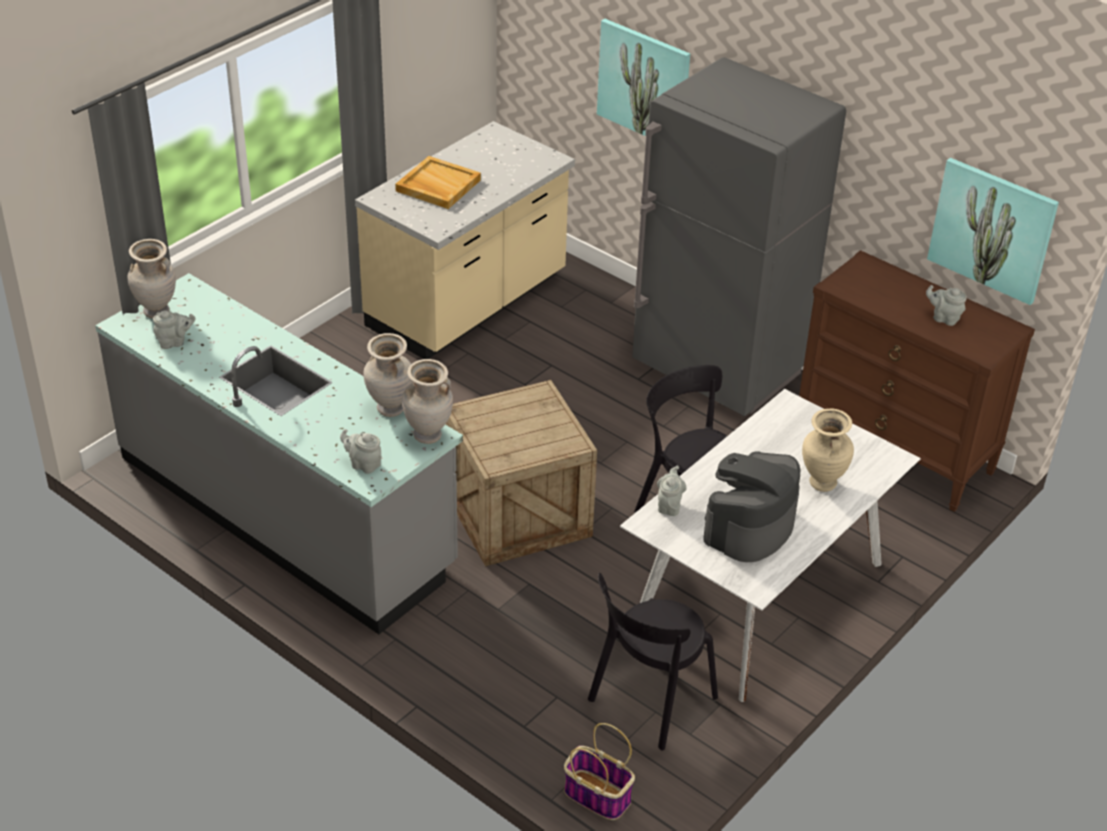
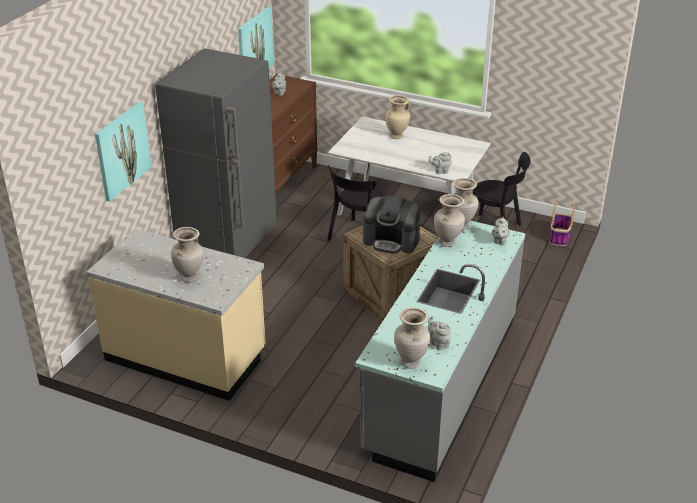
camera: 105 degrees left, 5 degrees down
(437, 185) = (190, 277): beige tray -> beige vase
(749, 527) = (440, 150): coffee machine -> coffee machine (391, 240)

